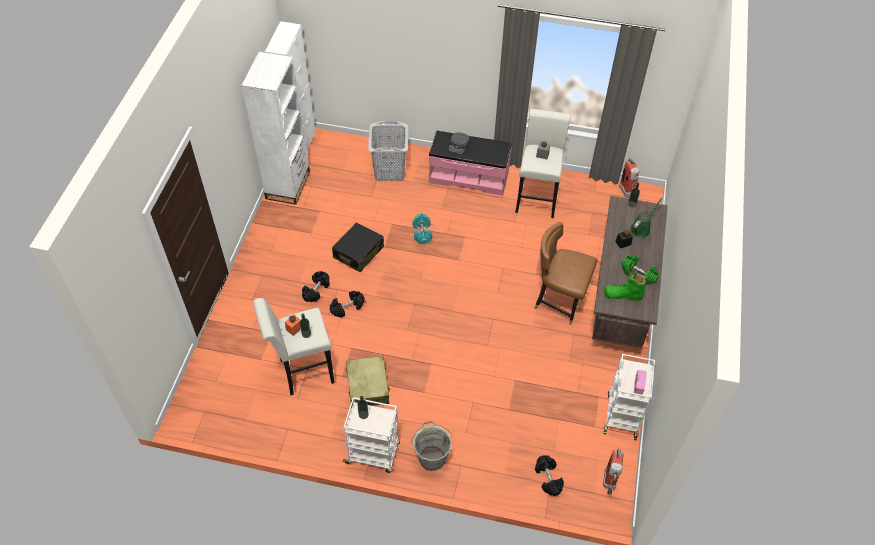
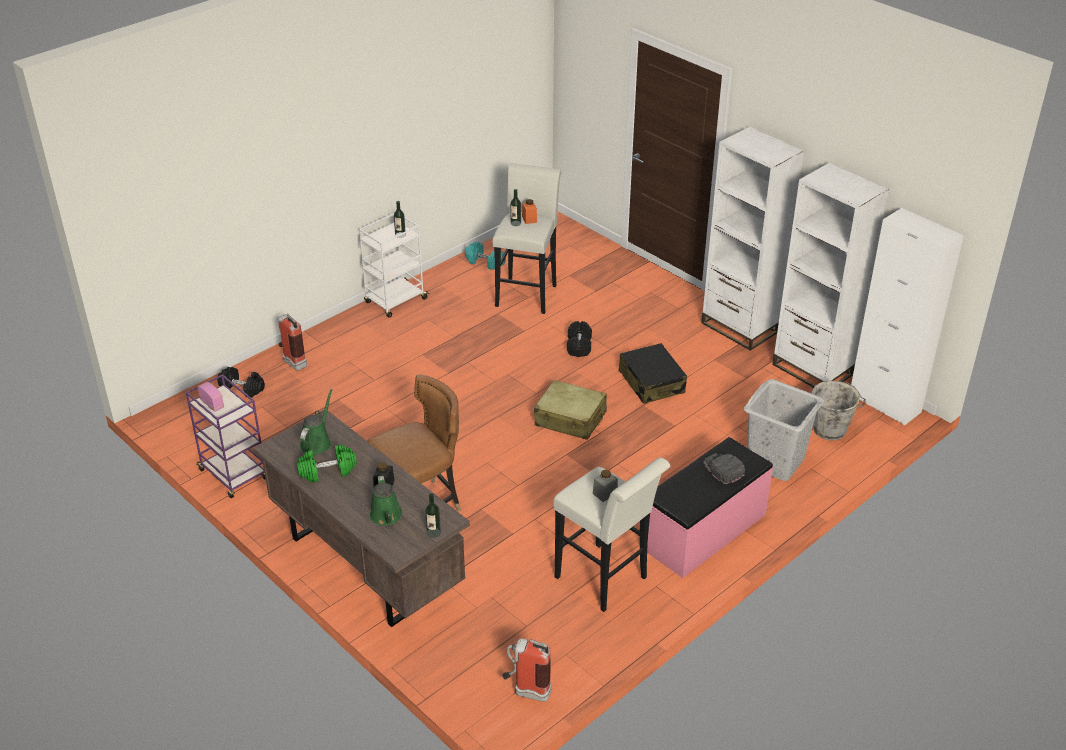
camera: 125 degrees right, 15 degrees down
(265, 235) = (739, 327): none -> white bookcase
(316, 290) = (622, 334): black dumbbell -> none
(368, 386) = (468, 324): beige suitcase -> beige suitcase (570, 419)
(422, 233) = (638, 443): turquoise dumbbell -> turquoise dumbbell (485, 262)
(432, 457) = (350, 331): grey bucket -> grey bucket (831, 430)
(609, 483) = (186, 425): fire extinguisher -> fire extinguisher (292, 361)
(621, 415) = (234, 475): white cart -> purple cart
(623, 294) = (317, 442): green boot -> green watering can

